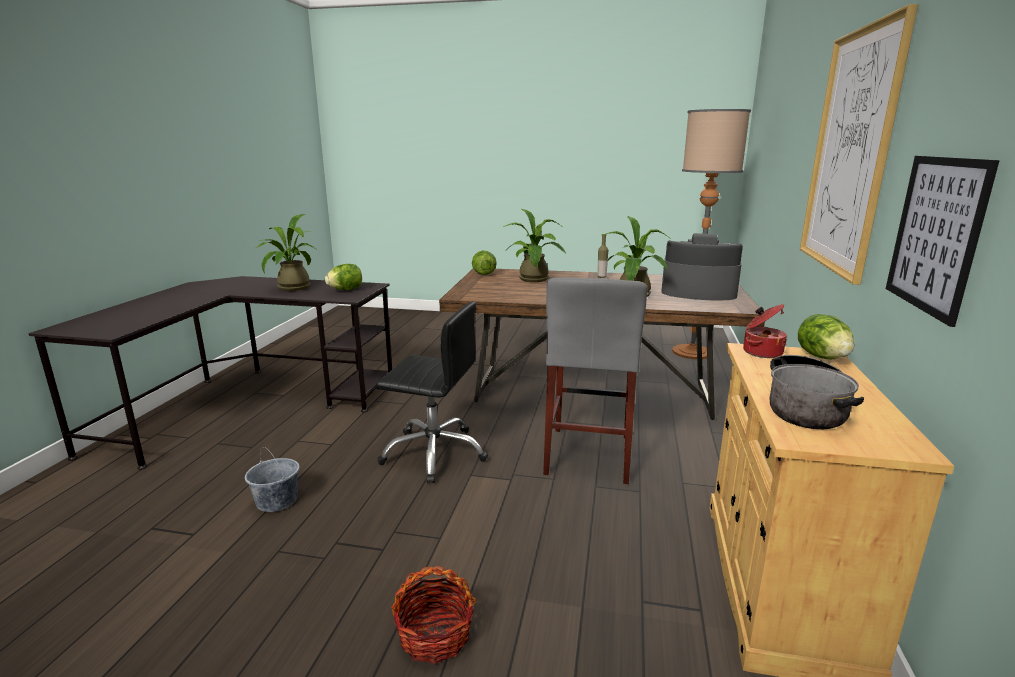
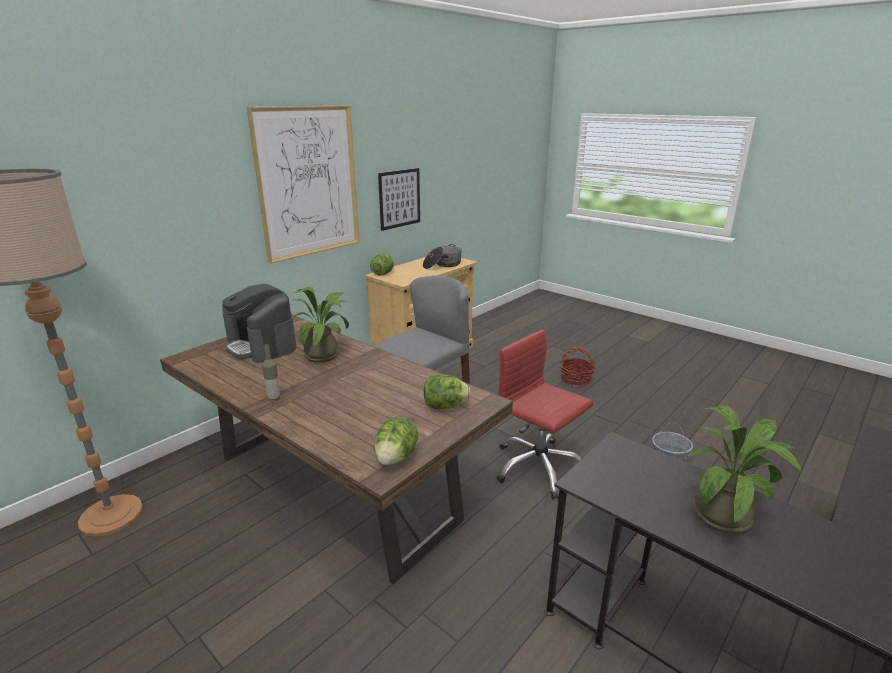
camera: 150 degrees left, 5 degrees up
(346, 290) = (627, 476): lettuce -> lettuce (445, 406)
(434, 453) = (538, 467): black office chair -> red office chair
(534, 280) = (358, 414): potted plant -> none
(761, 352) = (401, 280): cooking pot -> none

